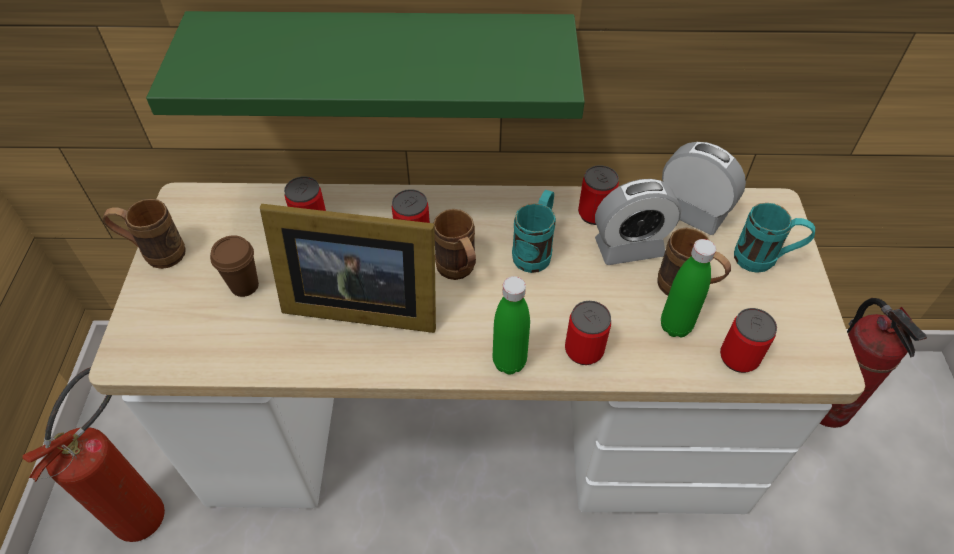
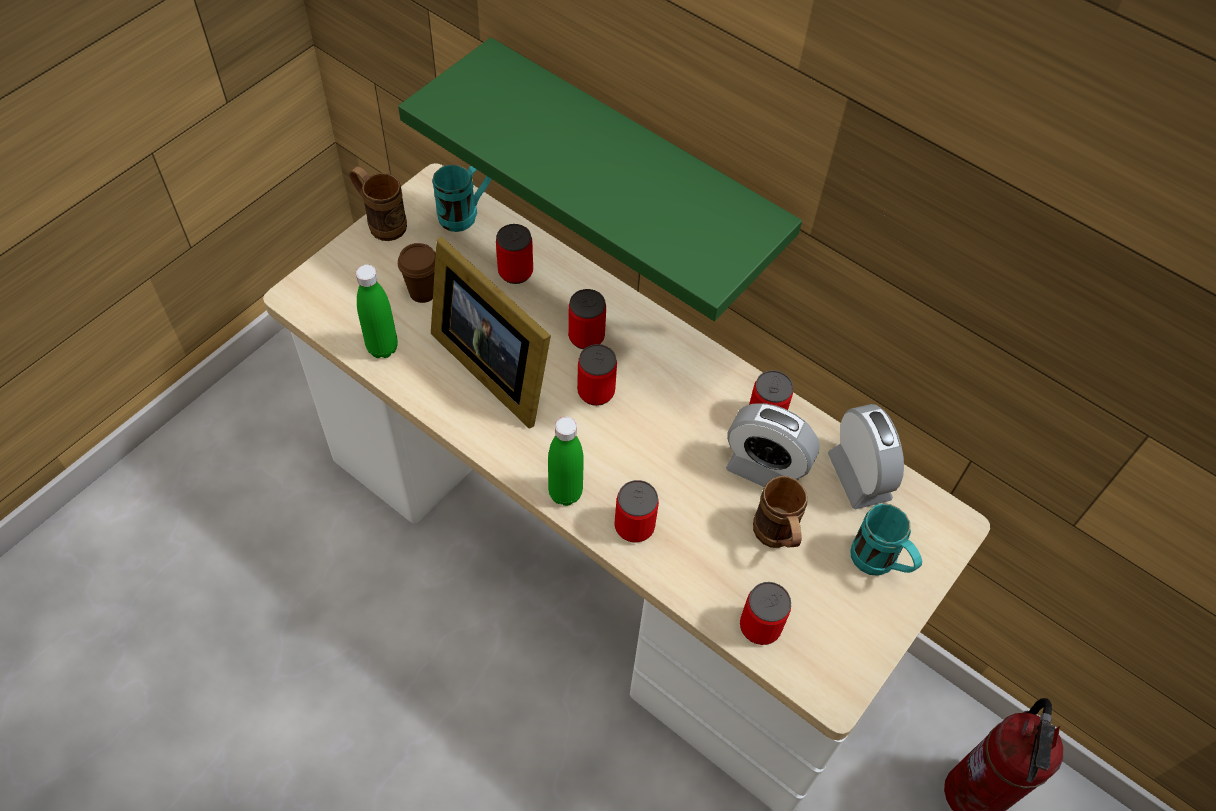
camera: 35 degrees right, 5 degrees up
(149, 506) = (294, 430): fire extinguisher -> none
(459, 272) = (596, 391): brown mug -> can
(535, 251) = (678, 416): turquoise mug -> turquoise mug (466, 215)
(675, 326) = (732, 562): green bottle -> green bottle (382, 348)

